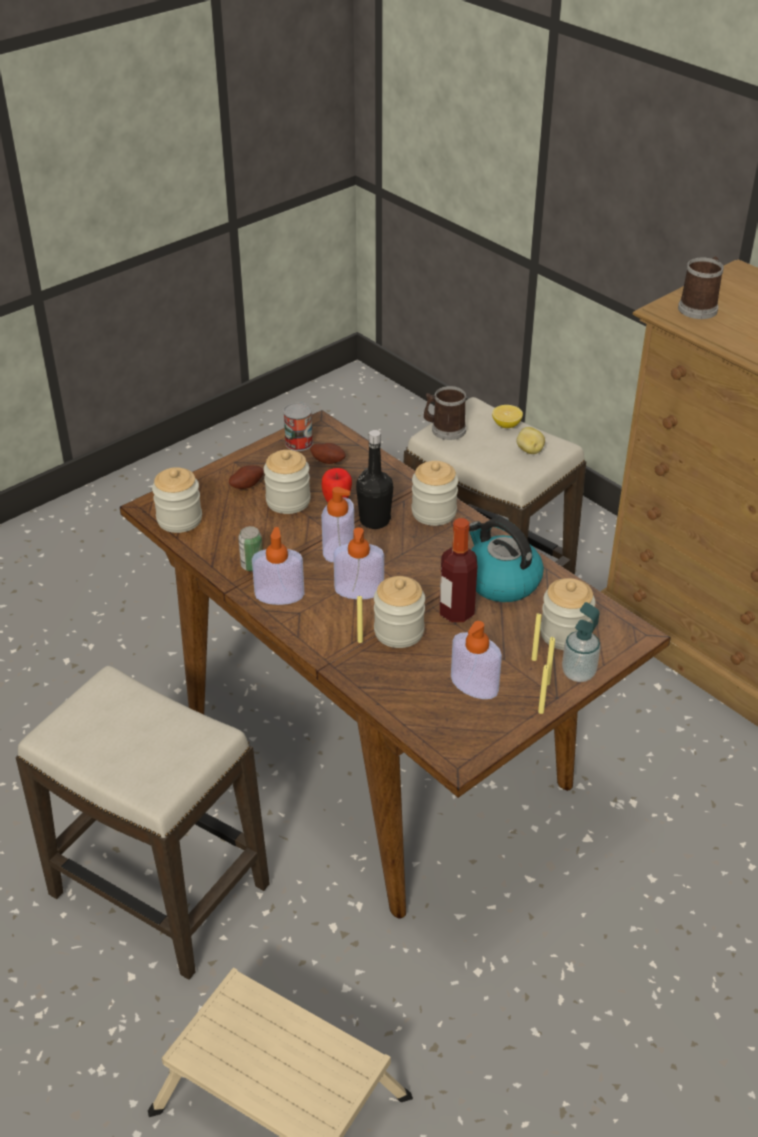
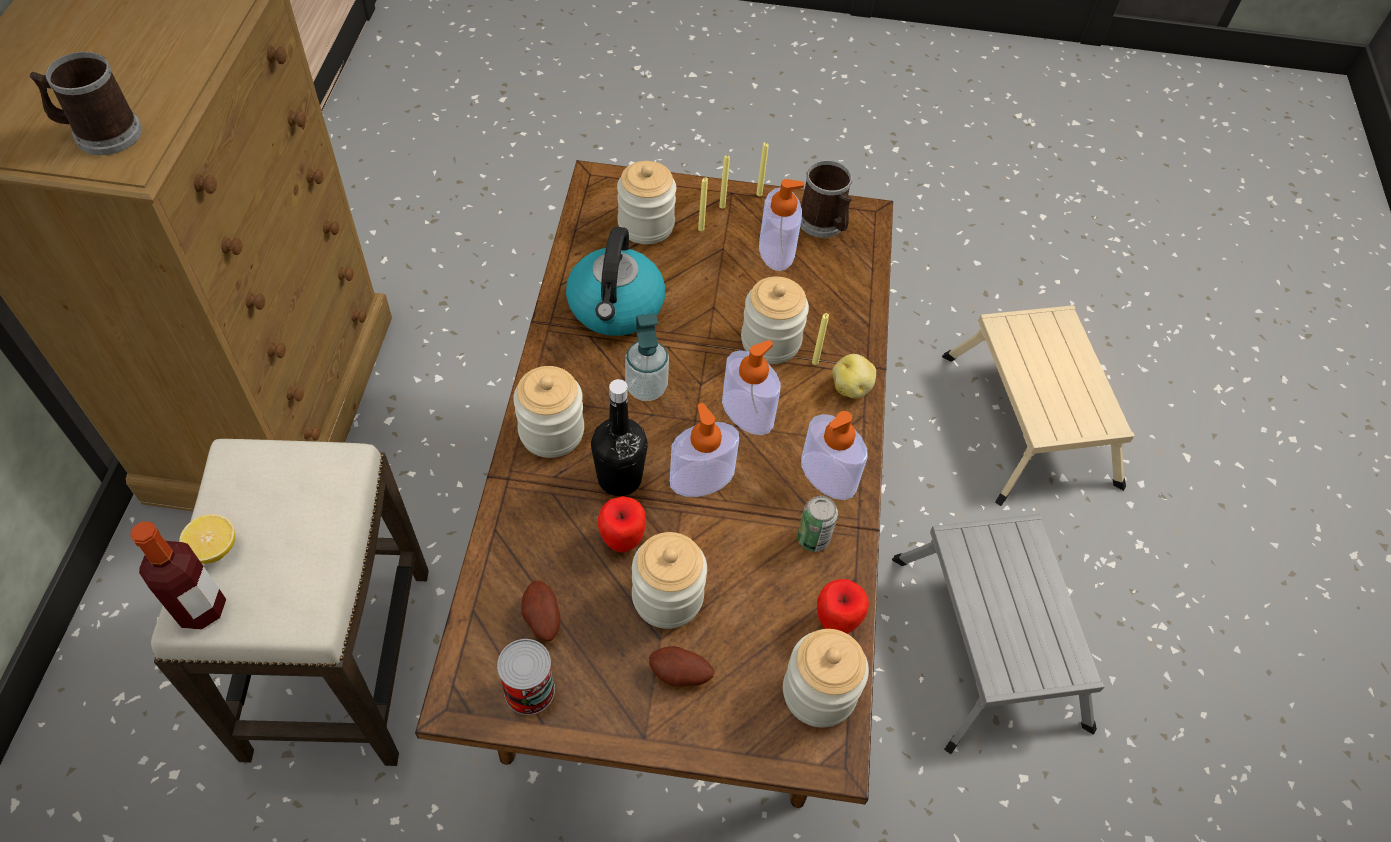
camera: 135 degrees left, 15 degrees up
(159, 890) = (990, 642): stool -> grey step ladder
(201, 545) = (836, 622): none -> apple
(444, 429) = (282, 612): mug -> mug (824, 223)
(456, 612) = (697, 315): bottle -> bottle (201, 608)
(529, 451) = (269, 483): potato -> potato (851, 387)
(578, 673) = (687, 193): soap dispenser -> soap dispenser (646, 388)

